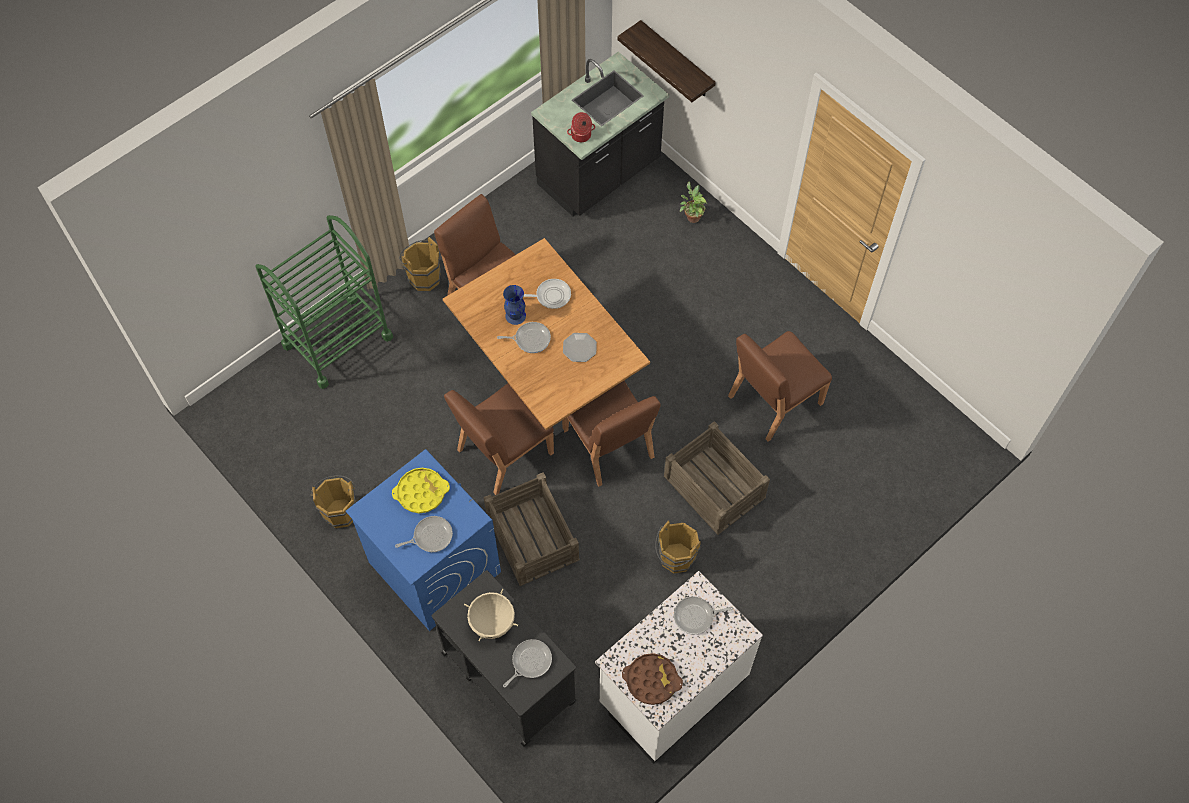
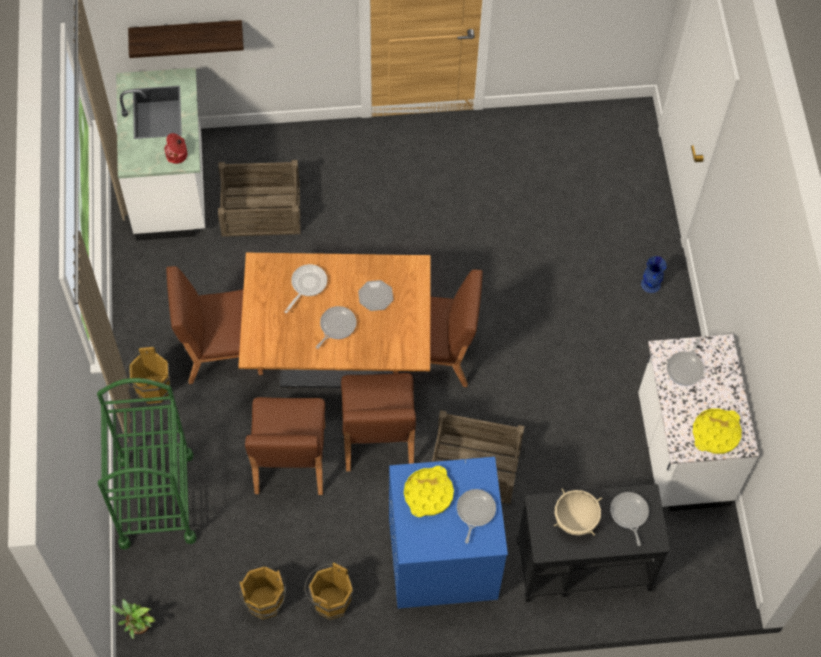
camera: 55 degrees left, 0 degrees up
(515, 316) = (304, 322): blue vase -> blue vase (651, 284)
(600, 175) = (172, 189): black counter -> white counter
(651, 680) = (715, 433): brown tray -> yellow tray
(675, 559) = (574, 375): brown bucket -> brown bucket (265, 604)
(692, 216) = (274, 151): potted plant -> potted plant (138, 626)
(714, 487) = (533, 306): crate -> crate (261, 210)
(774, 400) = (491, 212): brown chair -> brown chair (289, 460)

